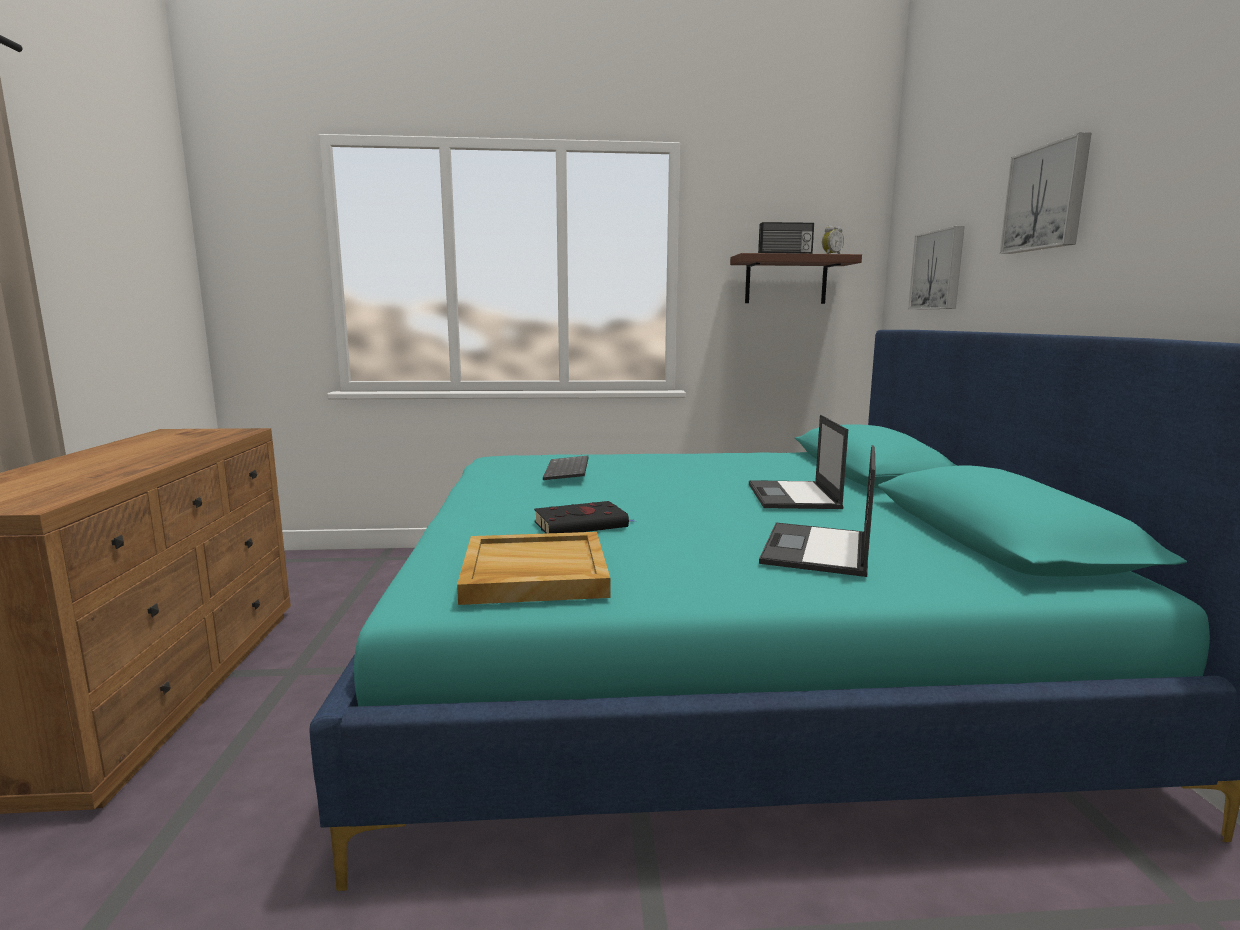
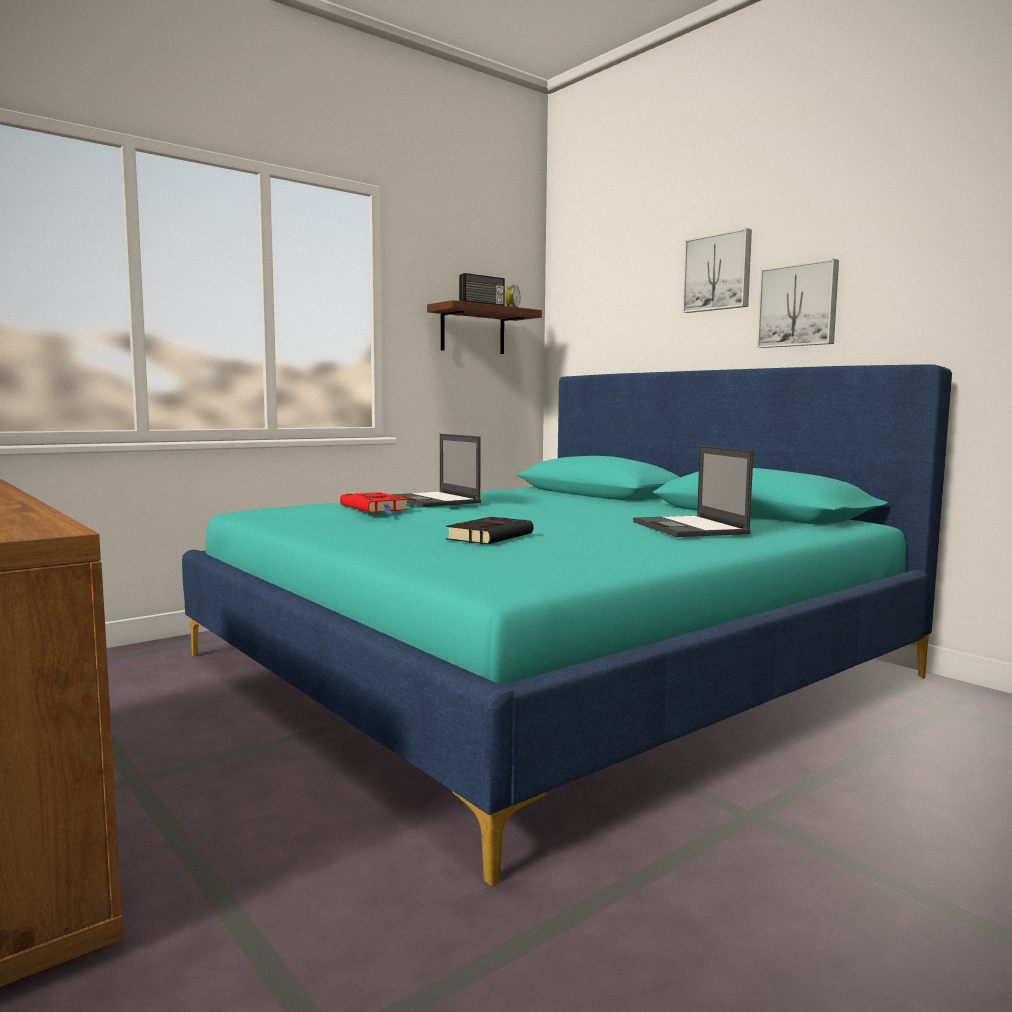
camera: 35 degrees left, 5 degrees down
(533, 574) = (548, 560): beige tray -> none
(568, 470) = (375, 508): keyboard -> red book
(793, 496) = (594, 508): laptop -> laptop (434, 500)
(939, 270) = (612, 326): picture -> picture (798, 305)

